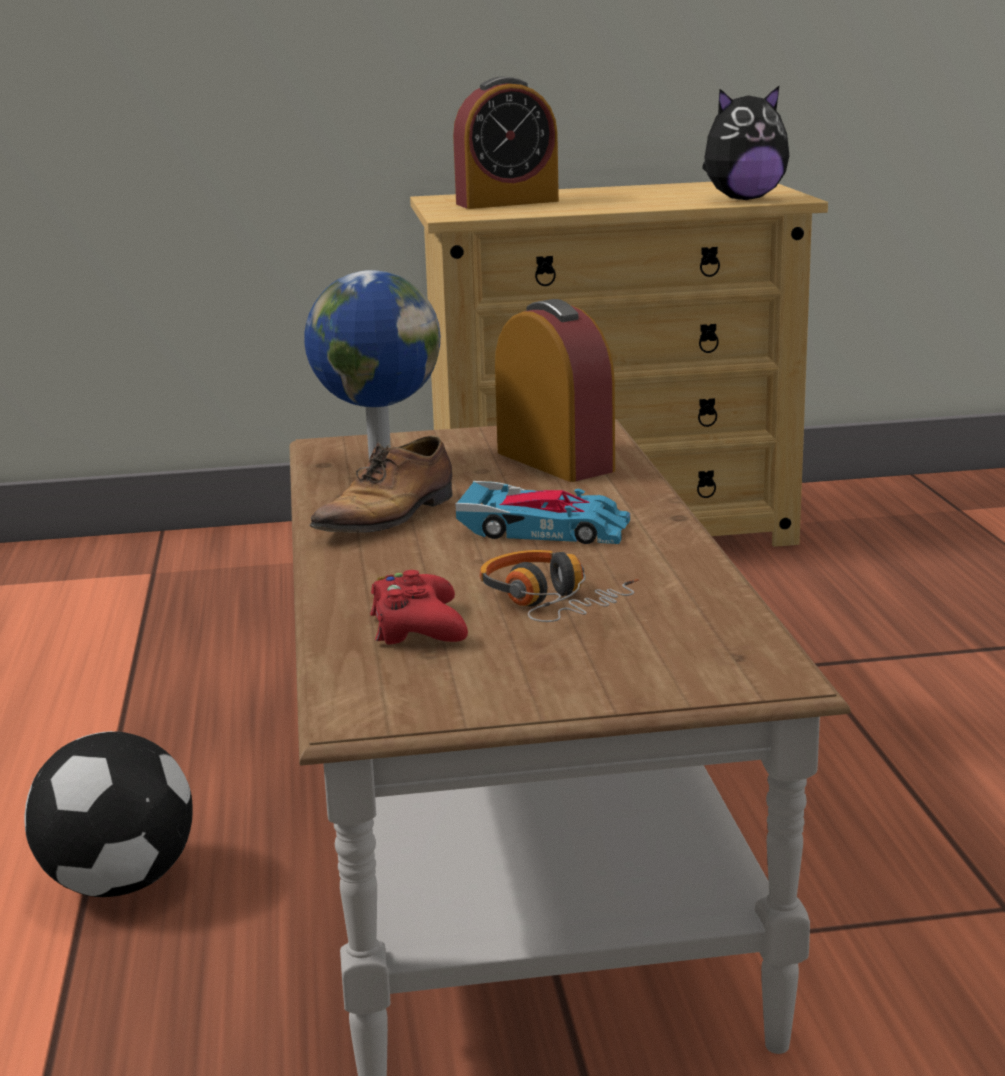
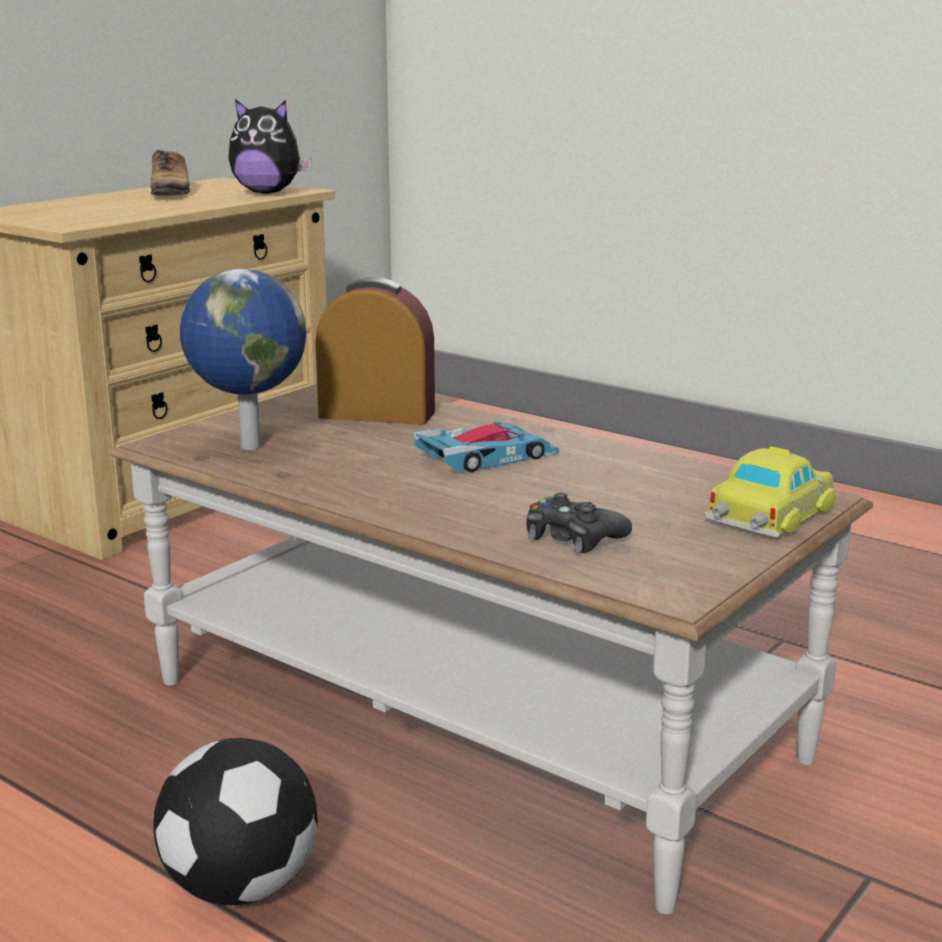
camera: 45 degrees left, 0 degrees up
(389, 517) = (360, 478): shoe -> shoe (170, 193)
(417, 627) = (573, 537): red game controller -> black game controller
(507, 202) = (73, 211): alarm clock -> none
(552, 603) = (612, 498): headphones -> none
(662, 673) = (768, 515): none -> toy car
(743, 199) = (268, 193): plush toy -> plush toy turned 75 degrees clockwise

